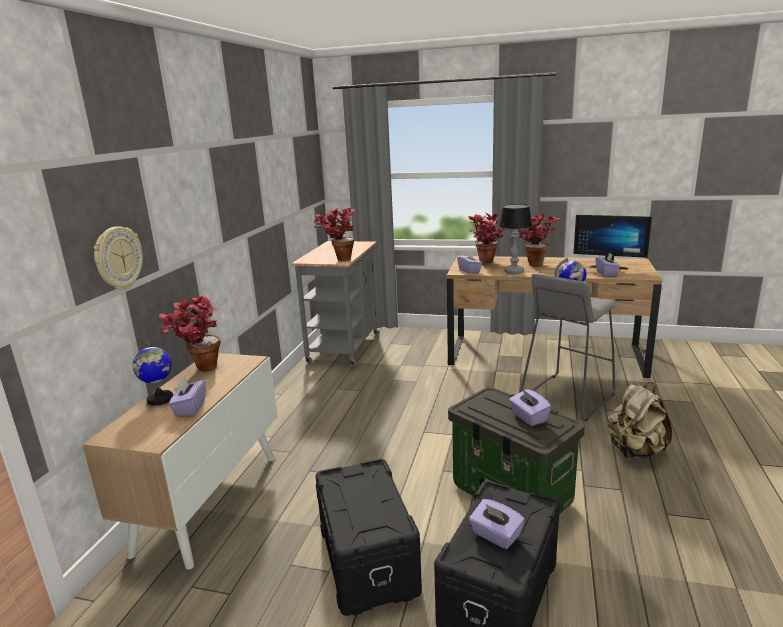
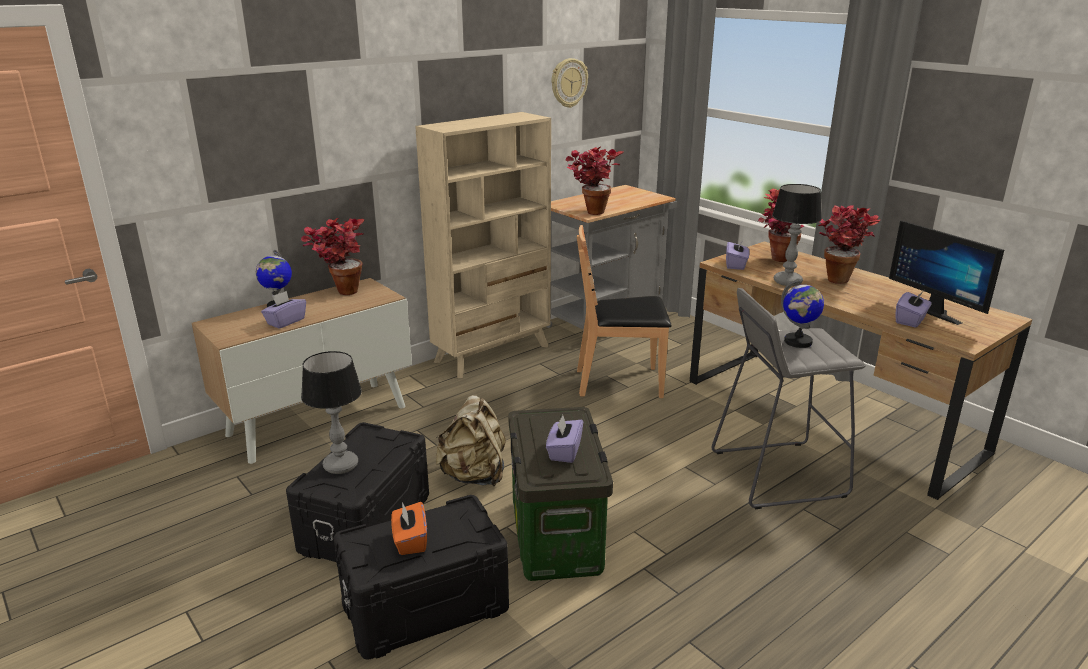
camera: 35 degrees right, 5 degrees up
(118, 258) = (262, 166): wall clock -> wall clock (568, 83)
(293, 394) = (493, 354): none -> beige bookcase
(352, 511) = (341, 465): none -> table lamp
(408, 381) = (620, 382): none -> brown chair
(495, 535) = (410, 541): purple tissue box -> orange tissue box
(635, 451) = (762, 567): beige backpack -> beige backpack (474, 476)

